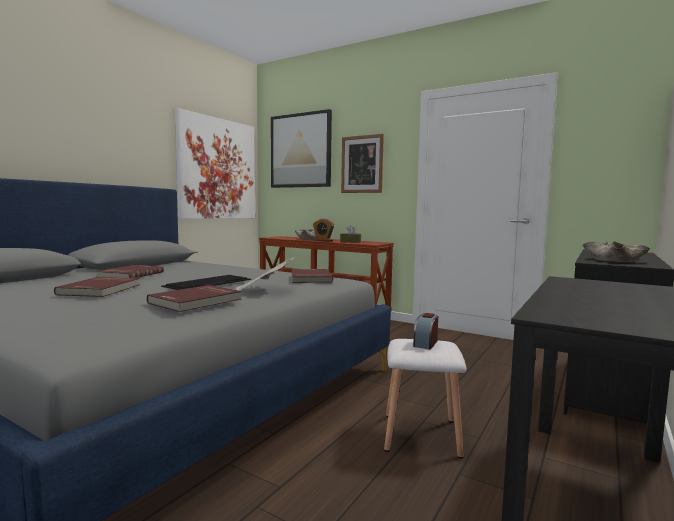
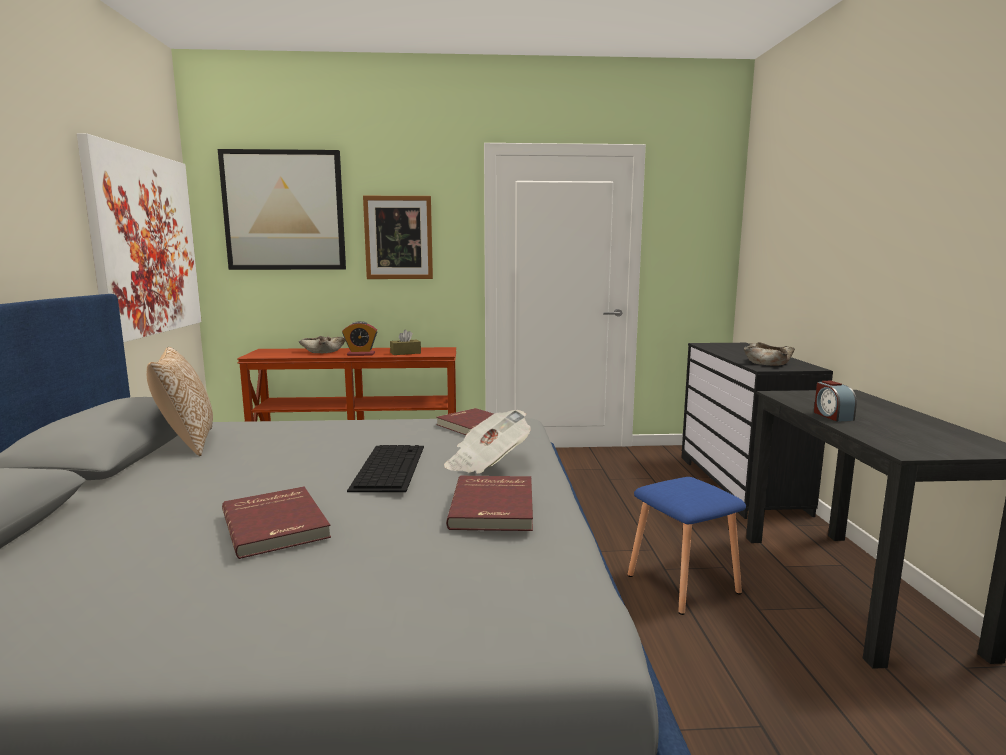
camera: 35 degrees left, 5 degrees up
(130, 274) = (194, 478): red book -> none
(165, 265) = (187, 443): none -> pillow
(420, 434) = (681, 583): white stool -> blue stool
(425, 343) = (685, 486): alarm clock -> alarm clock (832, 416)

